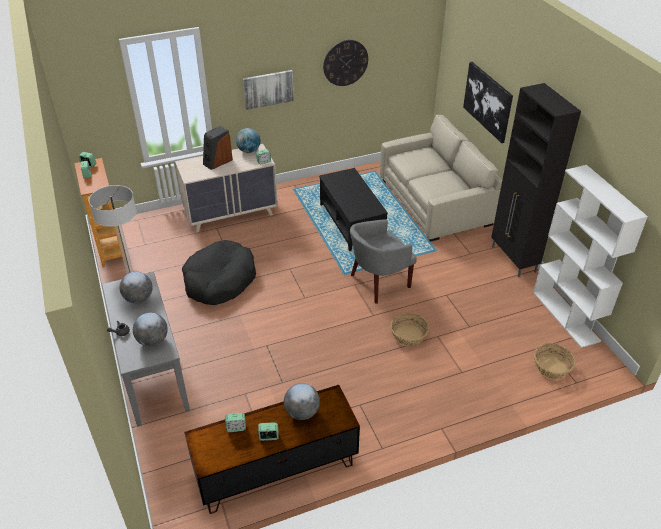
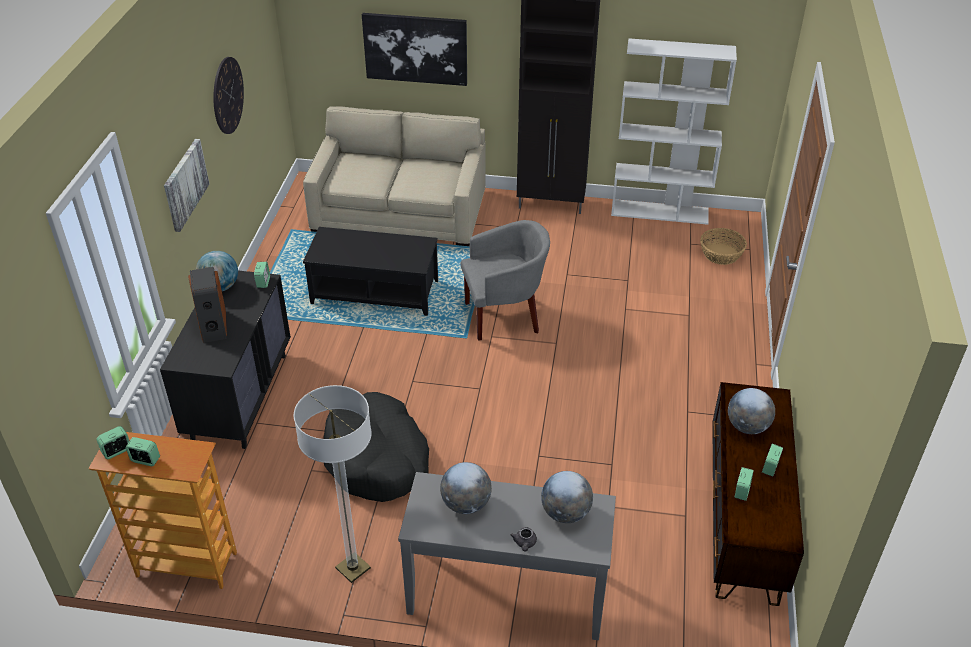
camera: 60 degrees left, 0 degrees up
(231, 214) = (240, 396): beige dresser -> black dresser
(378, 282) = (504, 316): grey armchair -> grey armchair turned 105 degrees counterclockwise
(409, 335) = (609, 329): basket -> none

